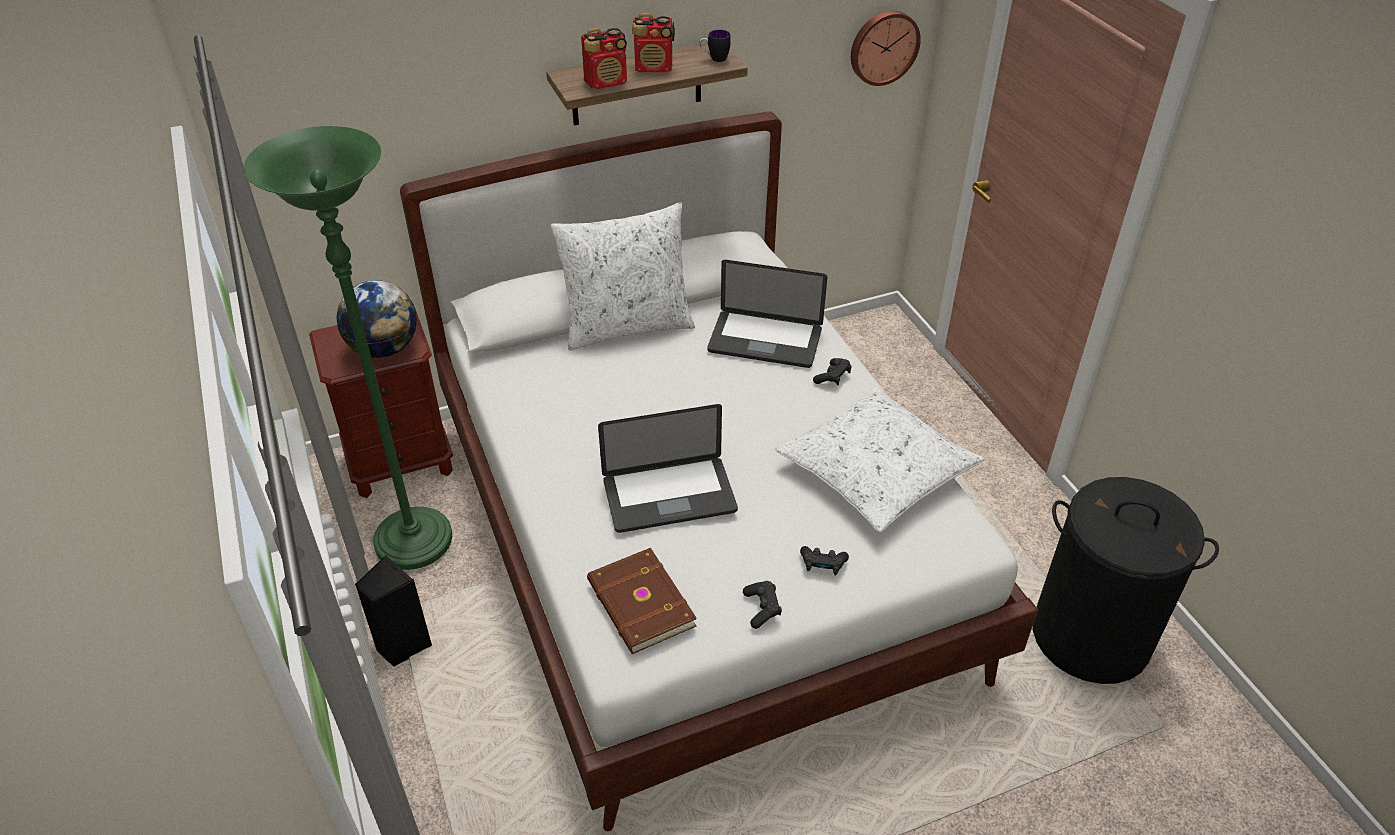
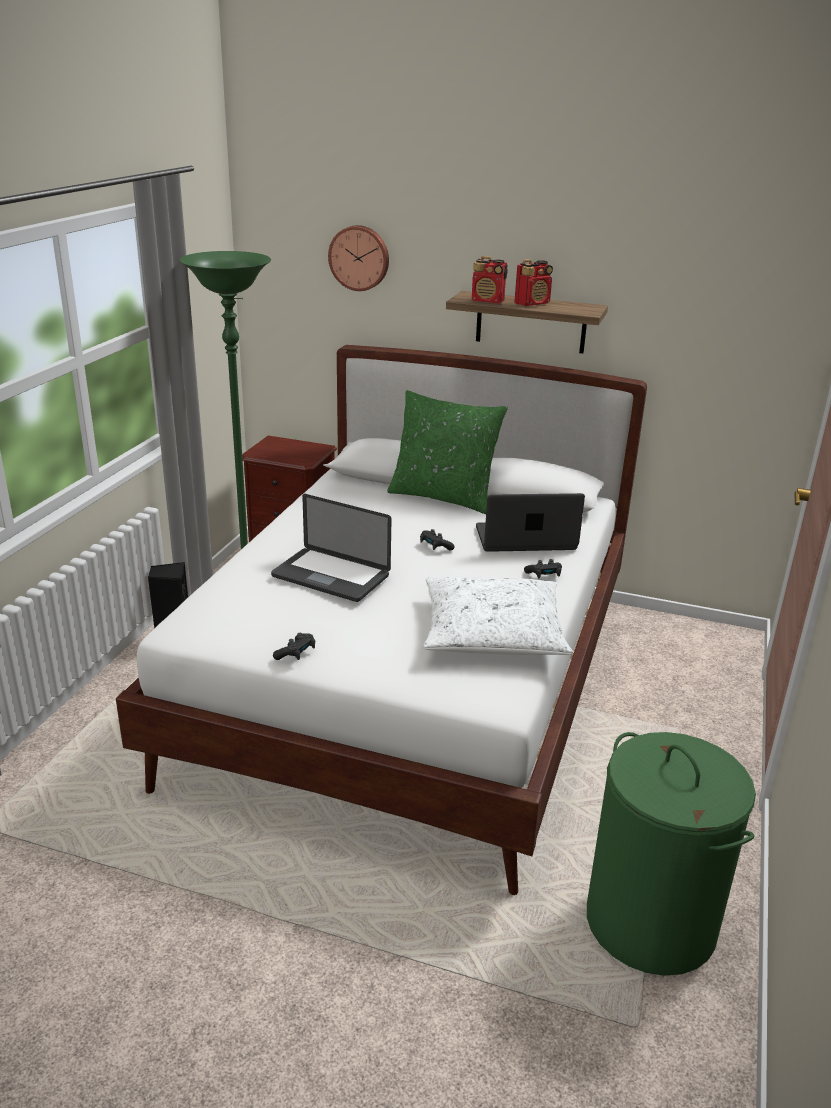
camera: 40 degrees right, 15 degrees down
(384, 349) = (291, 455): globe -> none
(627, 326) = (443, 497): white pillow -> green pillow
(639, 605) = (228, 612): brown book -> none
(654, 68) = (532, 303): radio -> radio turned 75 degrees counterclockwise
(714, 59) = (583, 309): mug -> none
(765, 341) = (525, 539): laptop -> laptop turned 120 degrees clockwise
(822, 565) = (371, 656): black game controller -> black game controller (435, 546)
(883, 46) = (768, 356): wall clock -> wall clock (359, 257)
(1091, 636) = (651, 922): black laundry basket -> green laundry basket

